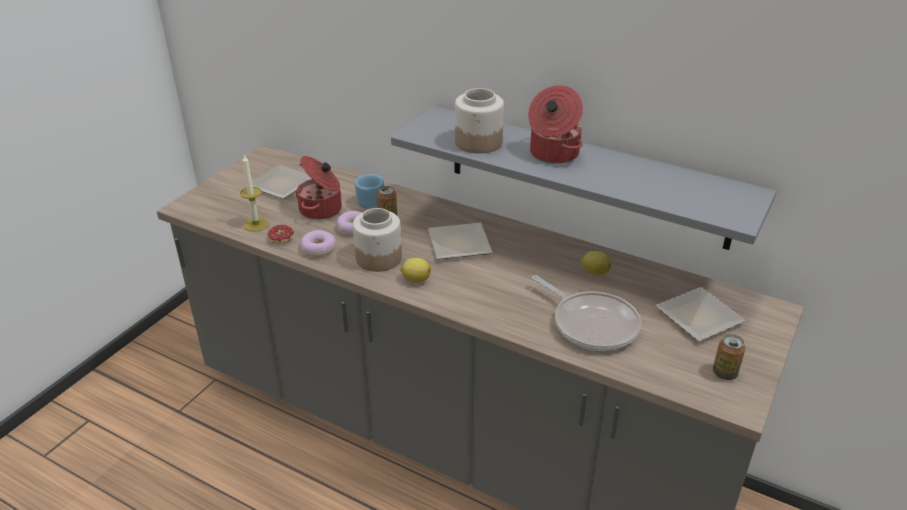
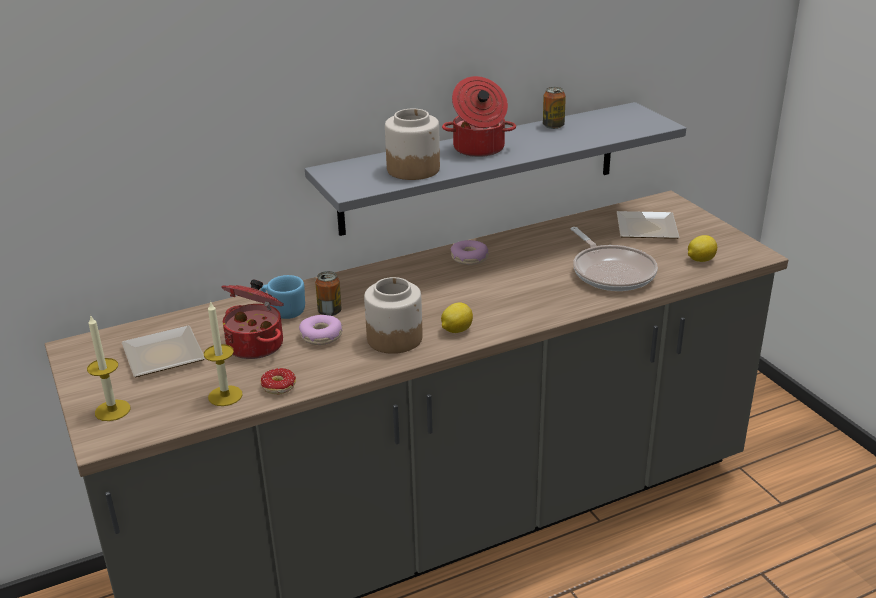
camera: 55 degrees left, 5 degrees down
(213, 196) = (112, 410): none -> candle
(318, 249) = (331, 368): donut -> donut (469, 259)
(458, 246) = (427, 291): plate -> none
(591, 324) = (611, 272): frying pan -> frying pan turned 75 degrees clockwise
(594, 273) = (545, 246): lemon -> lemon (700, 260)
(724, 373) = (718, 245): can -> can (553, 126)

